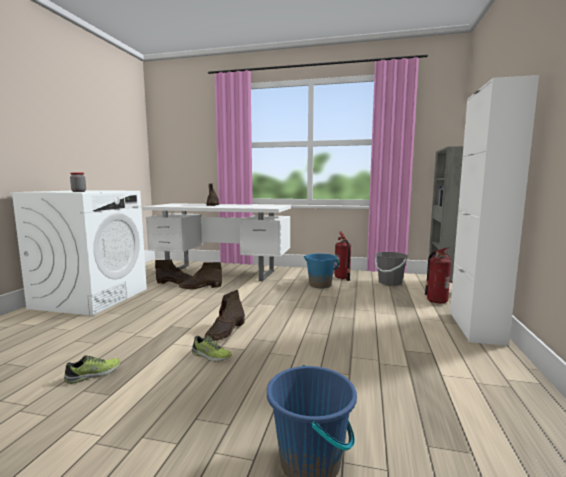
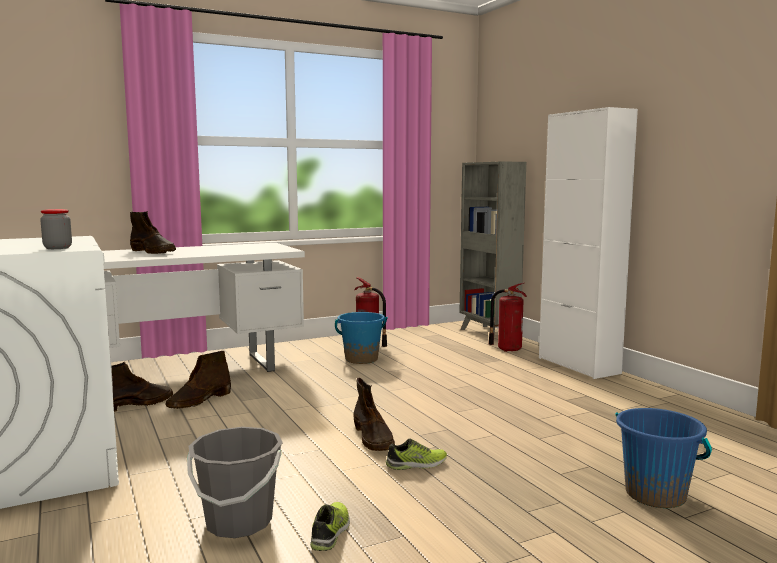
camera: 40 degrees left, 0 degrees up
(390, 282) = (430, 339): grey bucket -> grey bucket (238, 522)

